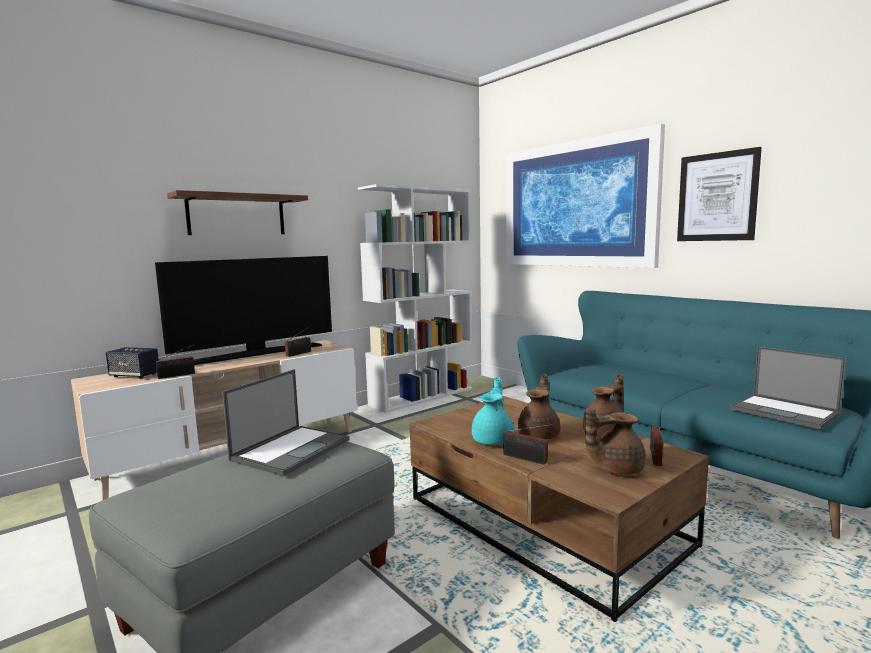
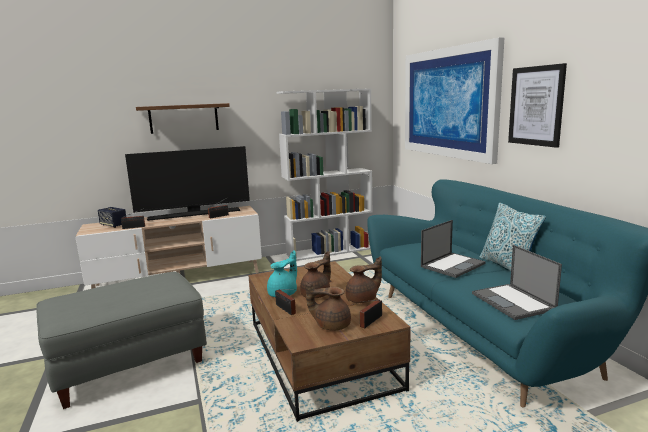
camera: 20 degrees right, 5 degrees up
(292, 449) = (149, 284): laptop -> laptop (453, 265)
(711, 380) = (507, 266): none -> pillow

